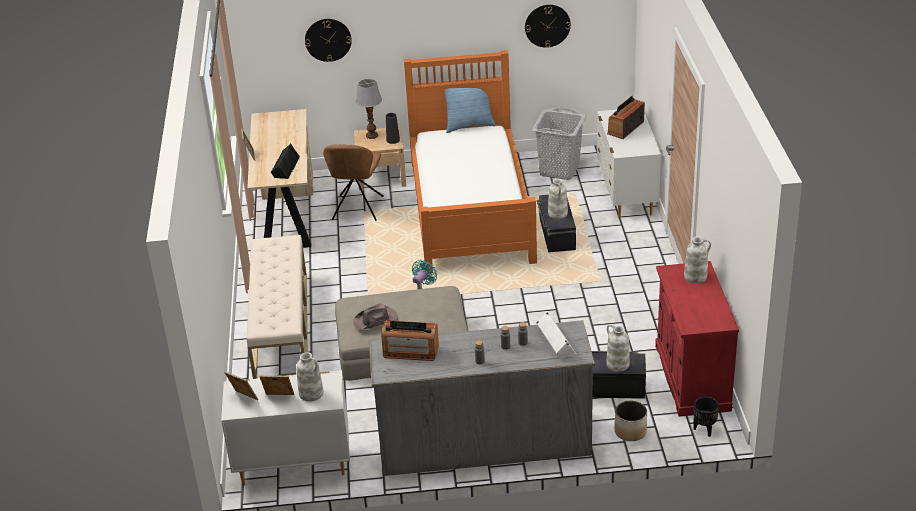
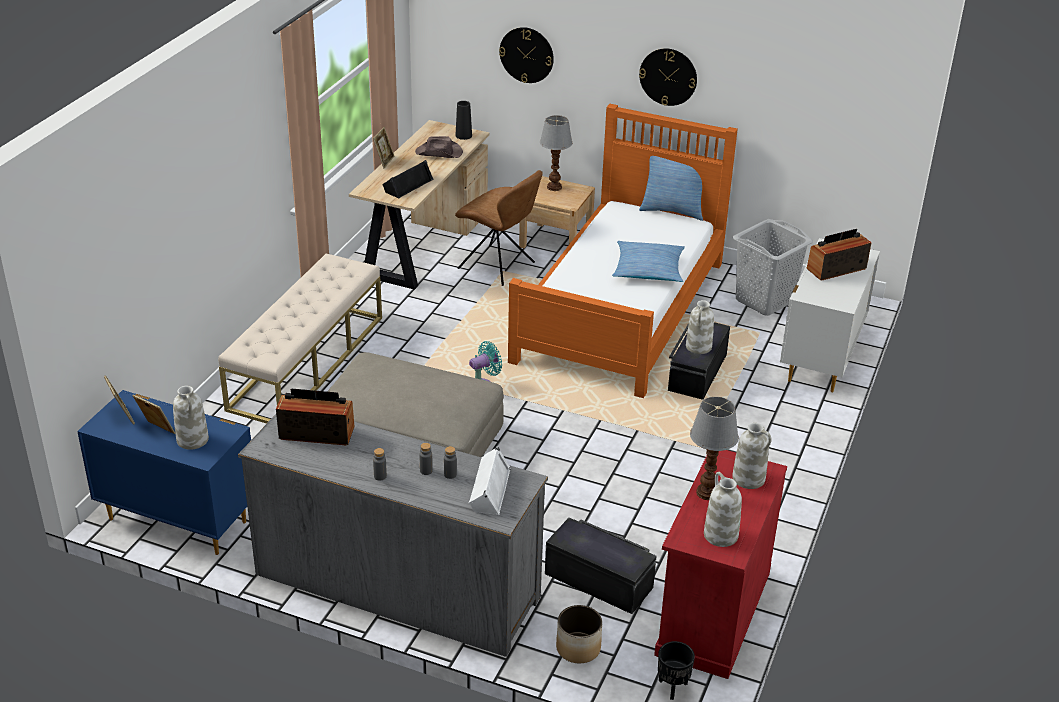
camera: 25 degrees right, 0 degrees up
(292, 464) = (177, 519): white dresser -> blue dresser
(357, 209) = (498, 266): brown chair -> brown chair turned 90 degrees counterclockwise
(376, 320) = (373, 390): brown hat -> brown hat (439, 153)
(393, 140) = (572, 199): black vase -> black vase (463, 135)
(410, 351) = (317, 433): radio -> radio turned 150 degrees clockwise
(490, 172) = (648, 269): none -> pillow
(547, 25) = (794, 111): wall clock -> wall clock (668, 76)
(617, 364) = (609, 555): white vase -> white vase (720, 535)
(678, 294) = (706, 492): none -> table lamp

